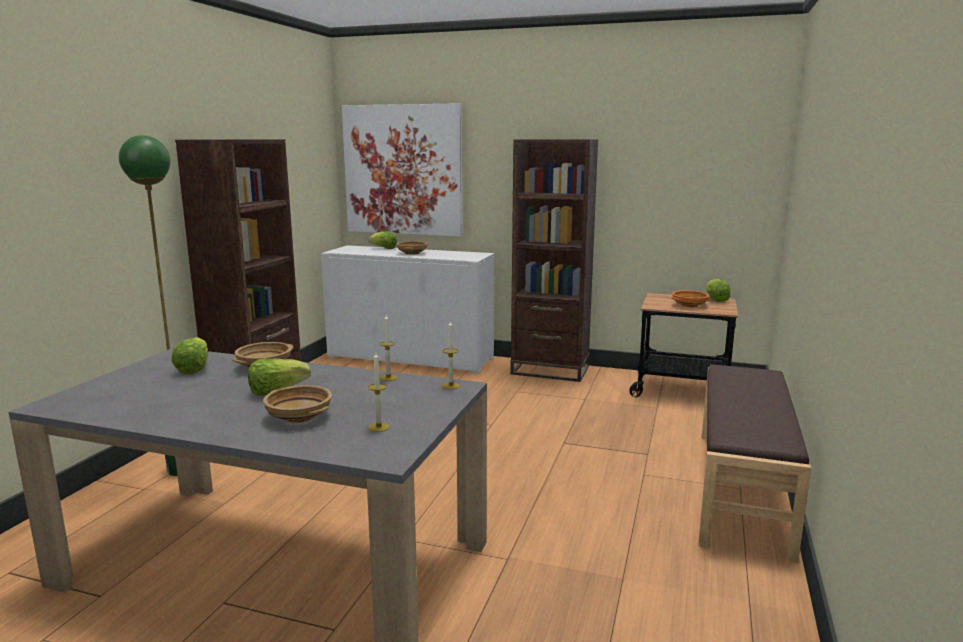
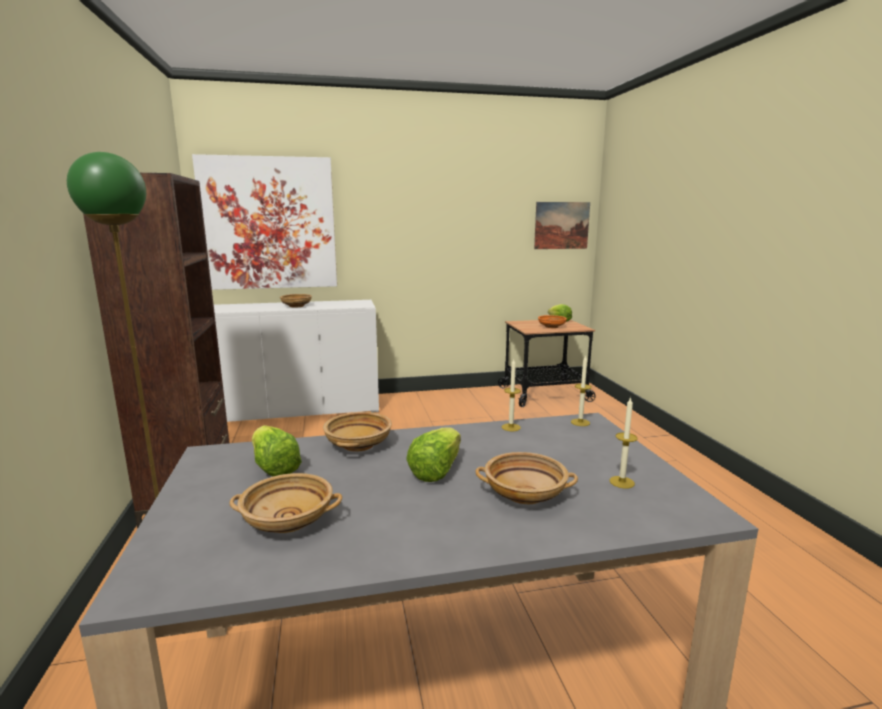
camera: 30 degrees left, 0 degrees up
(150, 396) = (287, 521): none -> beige bowl
(383, 248) = (256, 304): lettuce -> none
(550, 370) = (434, 398): brown bookcase -> none
(733, 178) = (561, 225): none -> picture
(743, 489) = (678, 460): brown bench -> none

